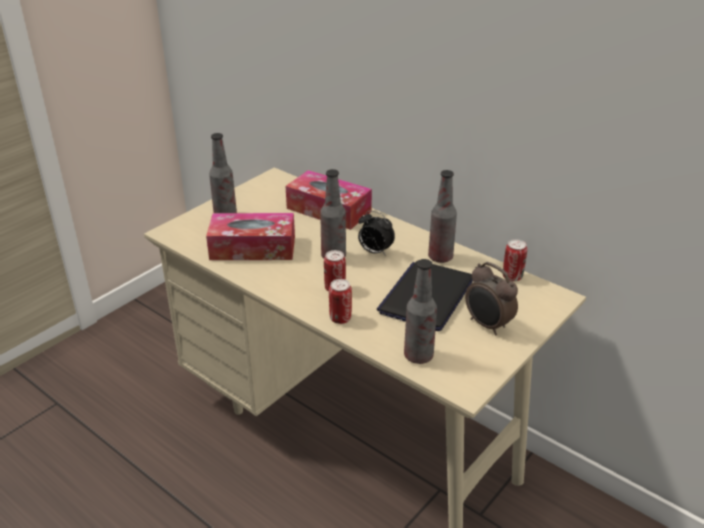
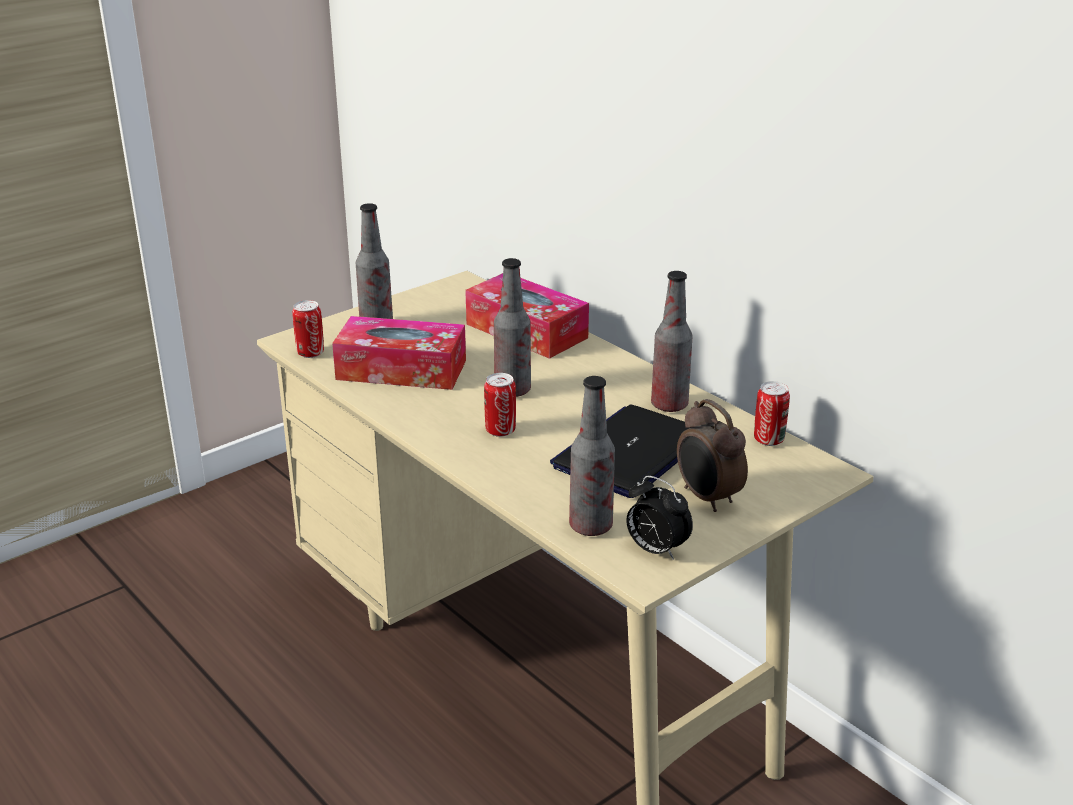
camera: 10 degrees right, 5 degrees down
(340, 318) = (495, 469): can -> can (310, 353)
(374, 252) = (574, 390): alarm clock -> alarm clock (655, 550)

